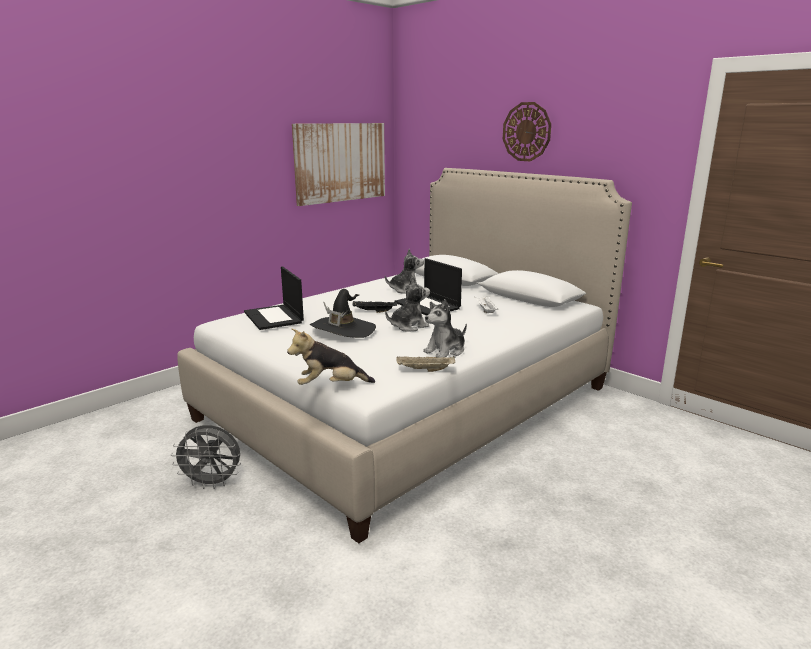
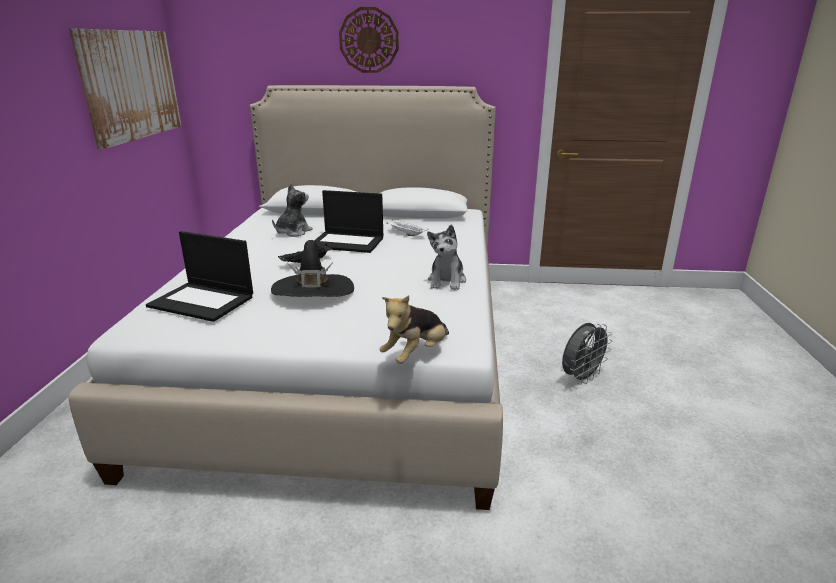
camera: 40 degrees left, 5 degrees up
(212, 483) = (250, 543): grey fan -> grey fan (581, 378)
(408, 326) = (369, 268): plush toy -> none
(424, 370) = (466, 305): beige tray -> none

